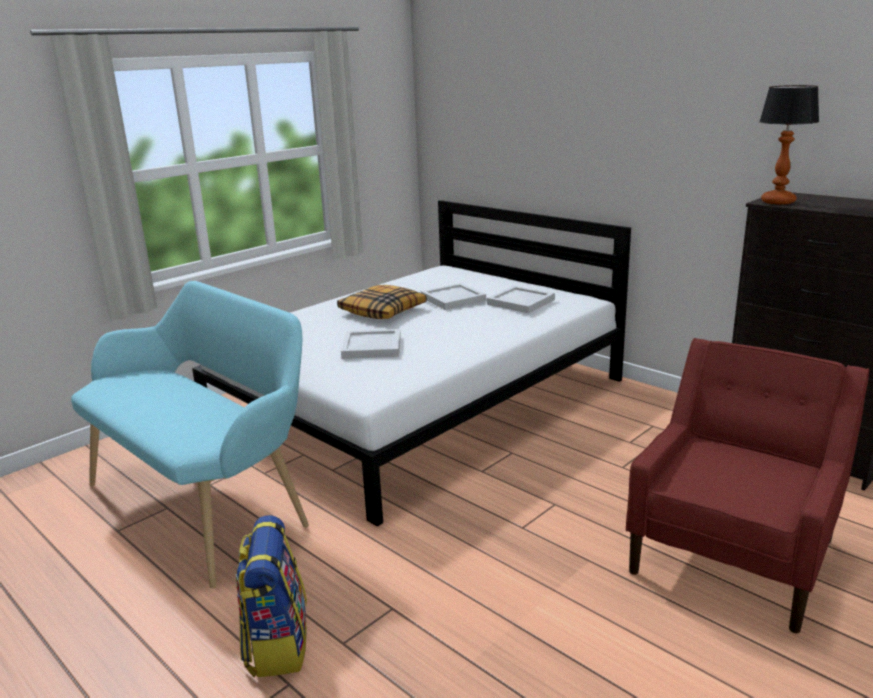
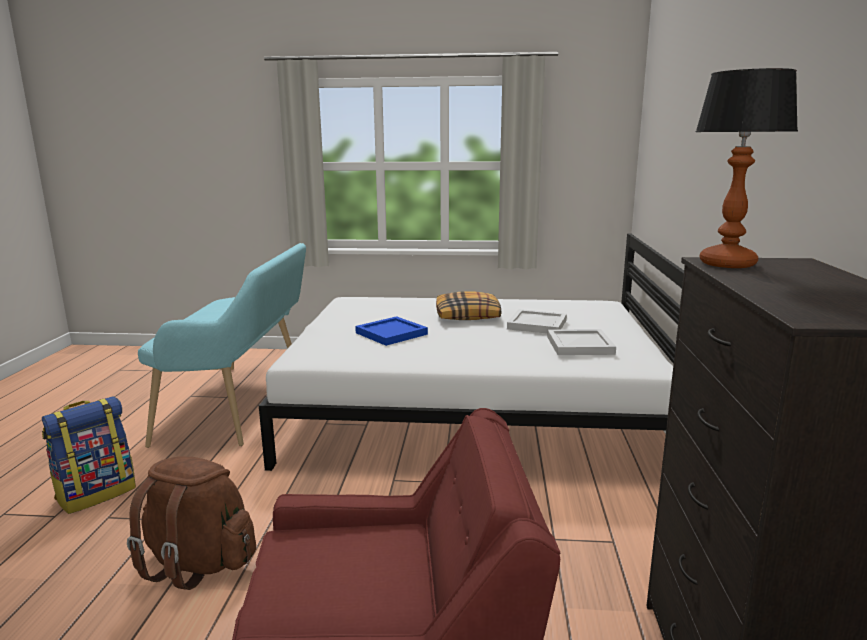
camera: 50 degrees right, 5 degrees down
(371, 347) = (390, 333): white tray -> blue tray
(496, 600) = (198, 563): none -> brown backpack

